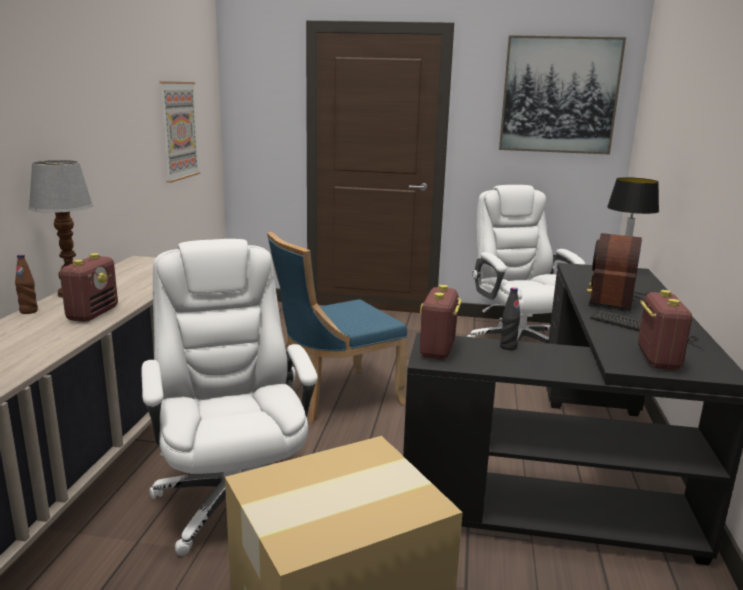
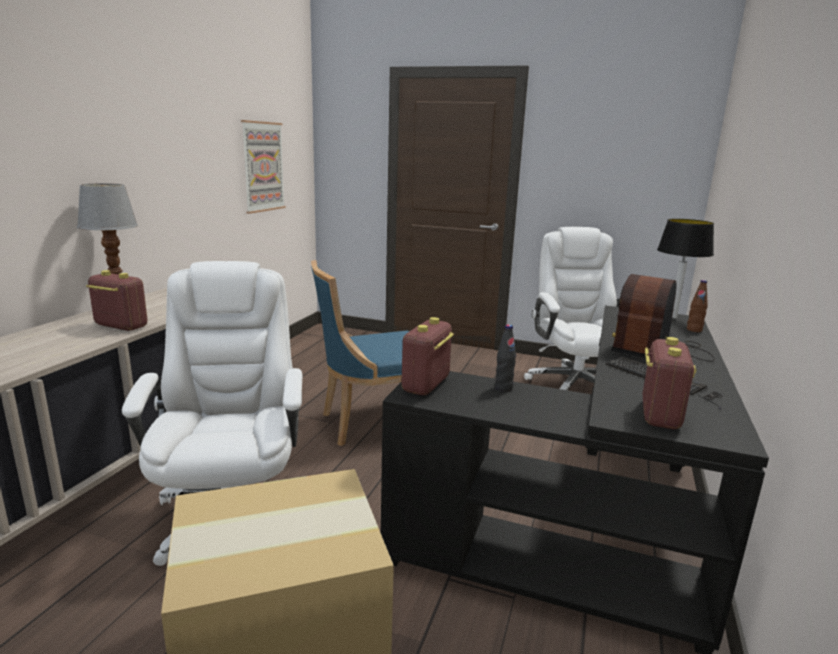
camera: 10 degrees right, 0 degrees up
(29, 311) = (68, 320): brown bottle -> brown bottle (694, 330)
(93, 314) = (120, 326): radio -> radio turned 90 degrees counterclockwise
(559, 95) = (633, 138): picture -> none

